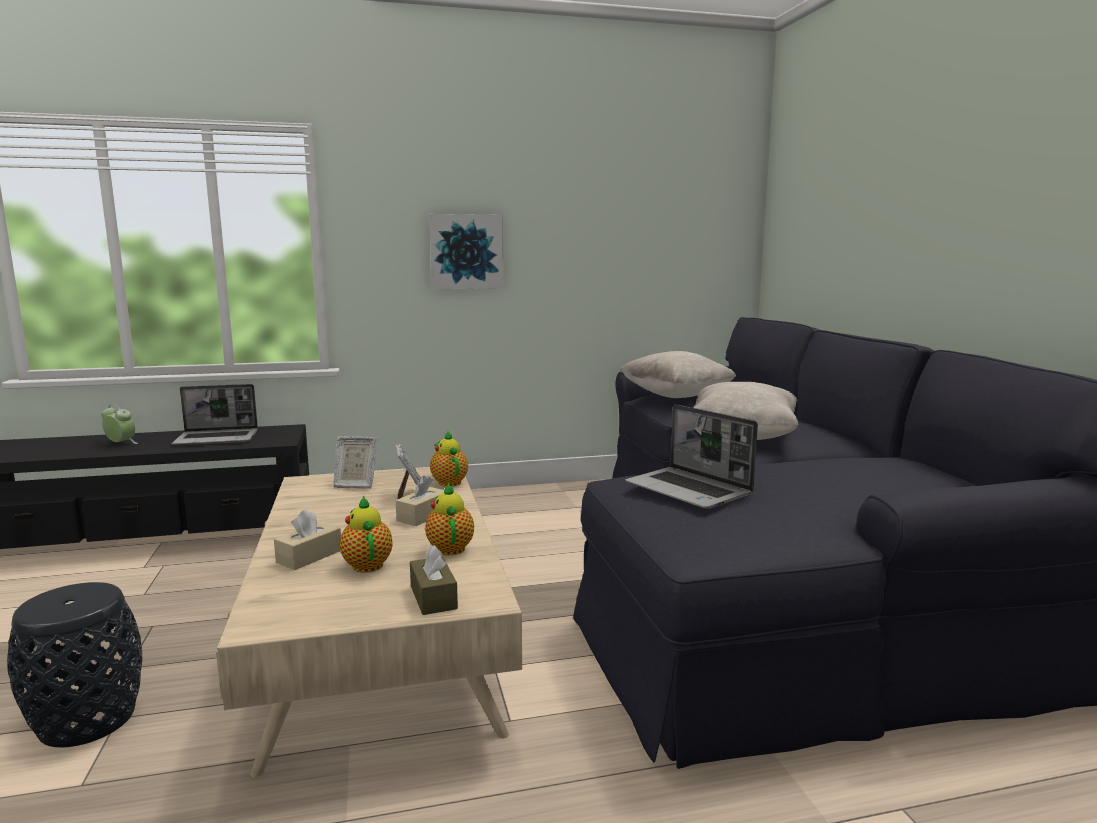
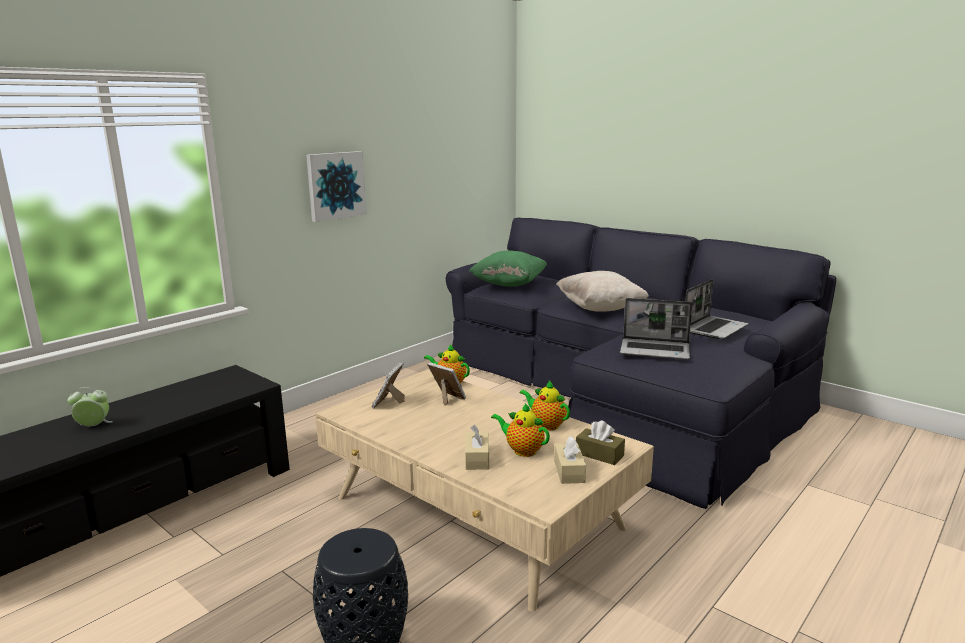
camera: 35 degrees left, 5 degrees up
(218, 438) = (187, 397): laptop -> laptop (714, 328)
(355, 485) = (389, 403): picture frame -> picture frame turned 135 degrees clockwise
(423, 516) = (486, 411): beige tissue box -> beige tissue box (569, 471)
(676, 396) = (509, 284): beige pillow -> green pillow

